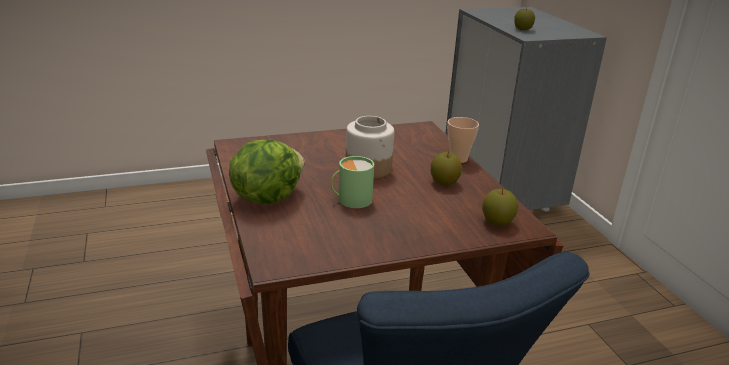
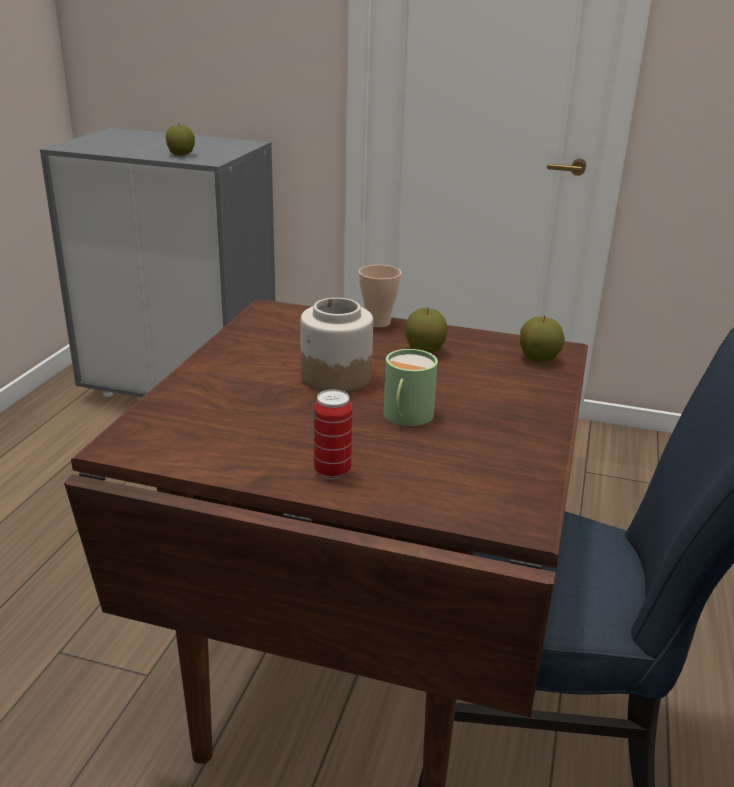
camera: 55 degrees left, 0 degrees up
(266, 197) = (332, 471): lettuce -> can

